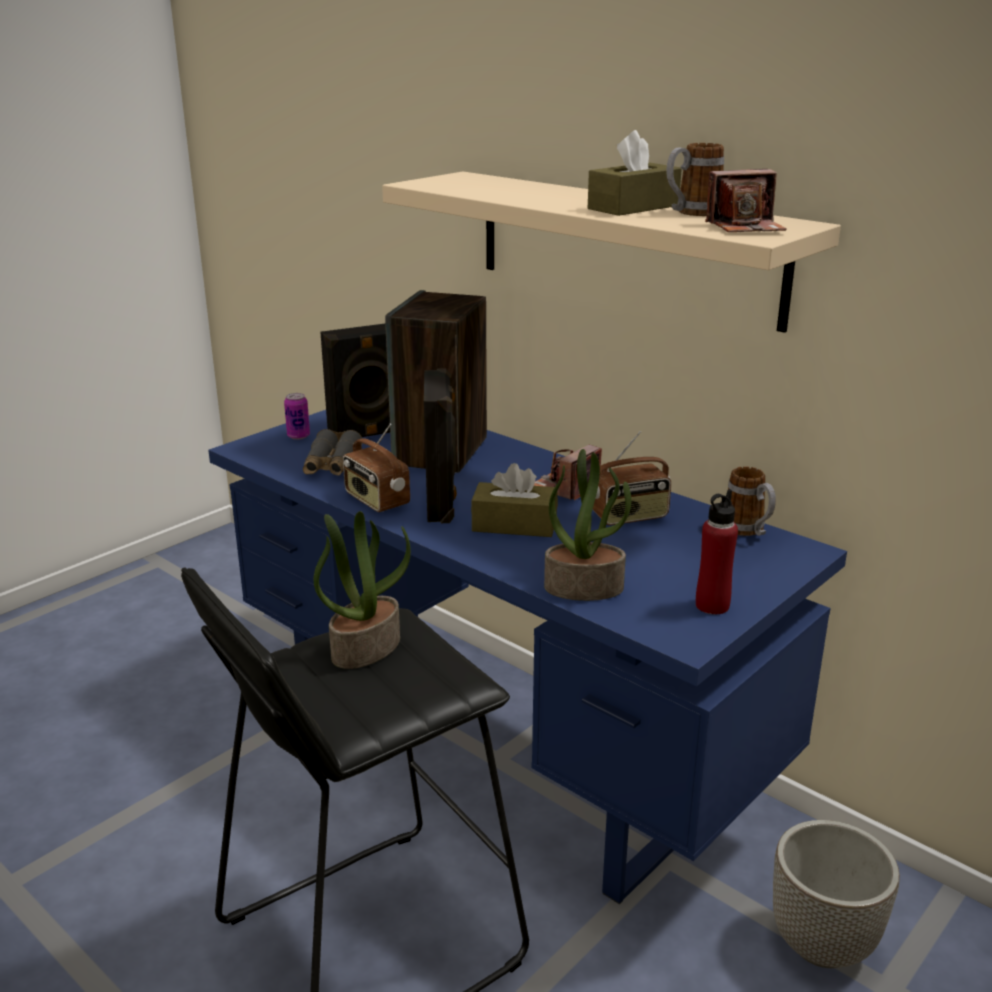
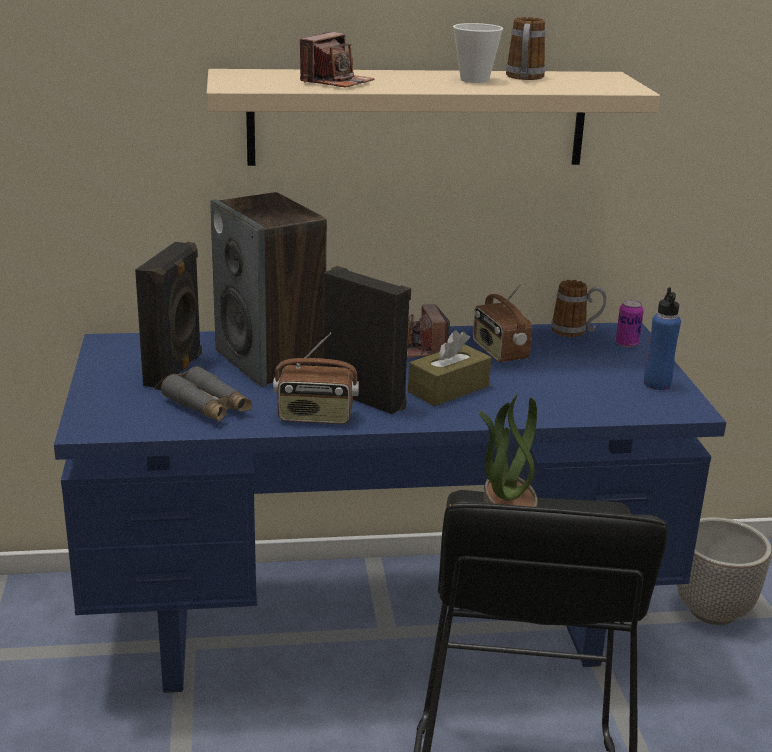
camera: 50 degrees left, 0 degrees up
(298, 436) = (114, 397): can -> can (627, 344)
(584, 587) = (579, 407): potted plant -> none
(629, 516) = (499, 352): radio -> radio turned 135 degrees clockwise
(633, 207) = (474, 80): brown tissue box -> cup
(712, 605) = (657, 384): red bottle -> blue bottle
(745, 227) = (594, 83): camera -> camera (336, 82)

